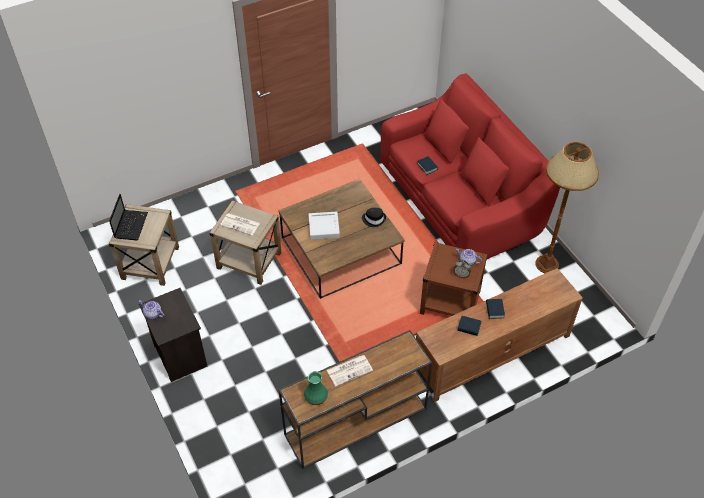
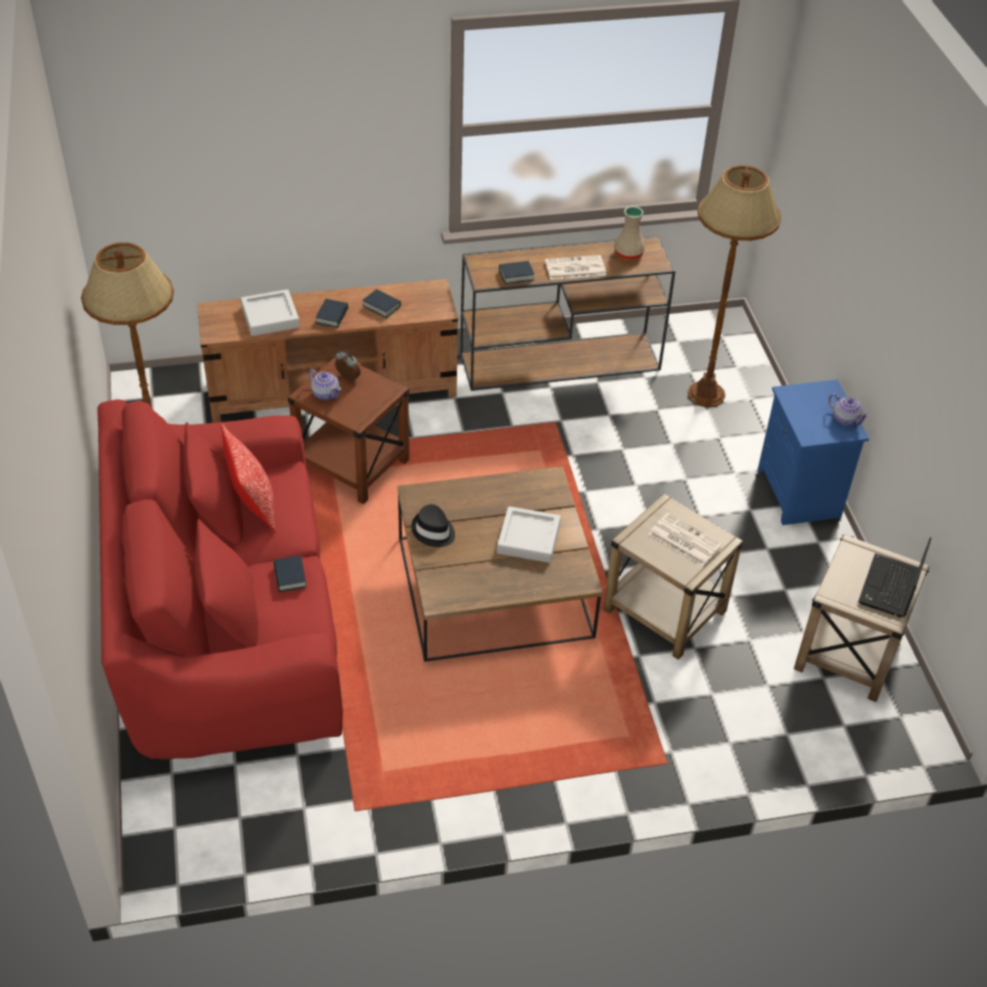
camera: 165 degrees left, 5 degrees down
(179, 355) = (800, 494): black nightstand -> blue nightstand
(248, 421) = (705, 394): none -> brown floor lamp
(315, 396) = (628, 254): green vase -> beige vase
(387, 351) = (516, 275): none -> book
(465, 191) = (253, 505): none -> pillow
(531, 299) = (270, 317): none -> grey tray

